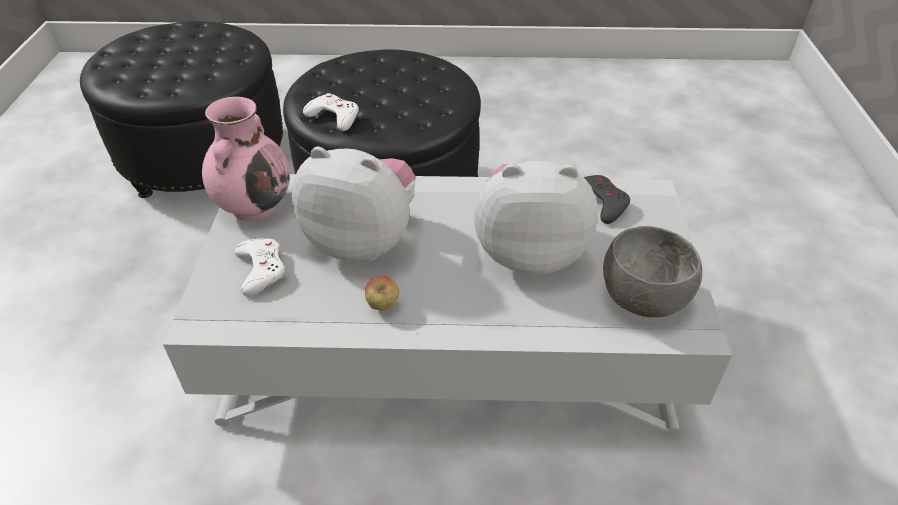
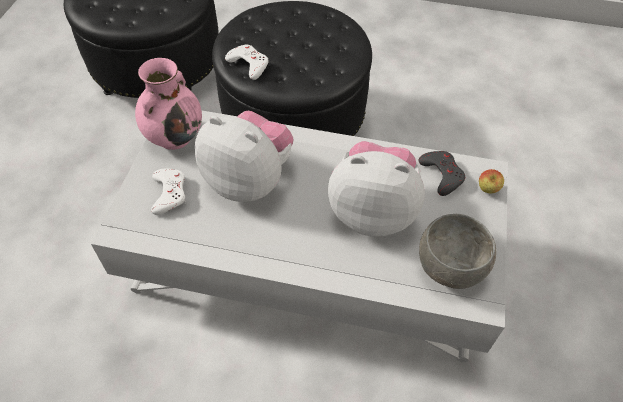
camera: 10 degrees right, 10 degrees up
(383, 306) = (251, 240): apple -> apple (487, 190)

